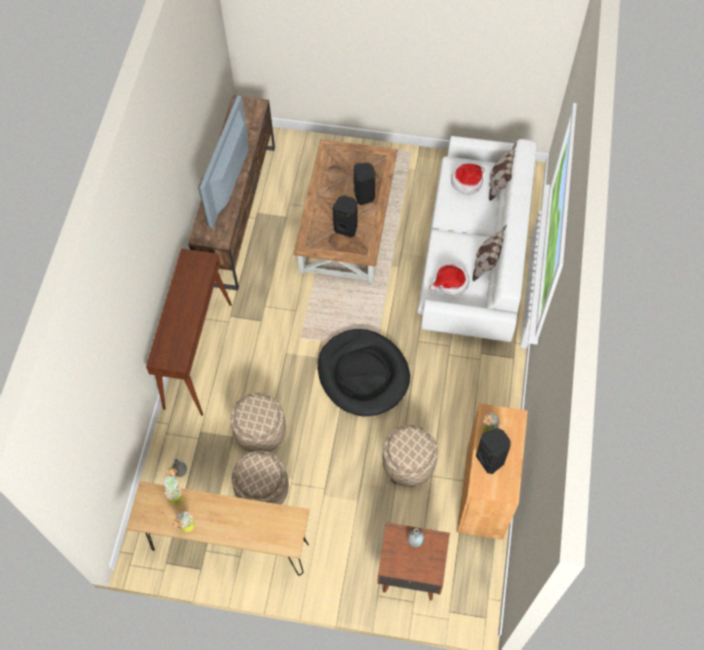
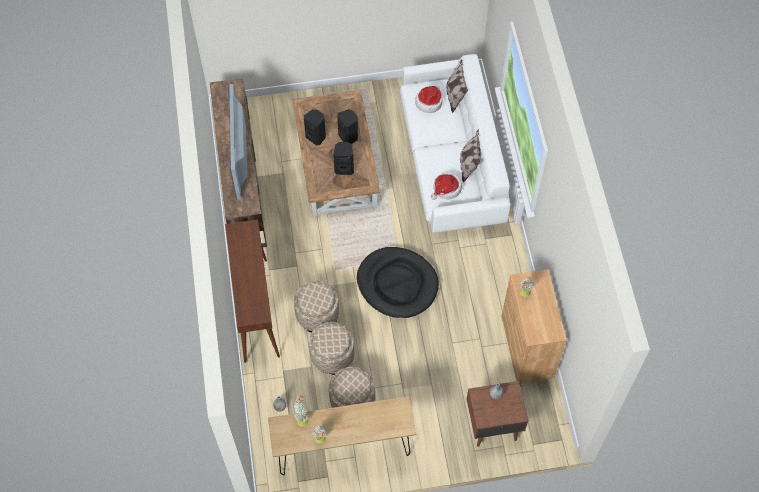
camera: 20 degrees left, 0 degrees up
(408, 464) = (460, 343): beige ottoman -> beige ottoman (317, 314)
(491, 459) = (534, 314): black speaker -> black speaker (316, 136)

